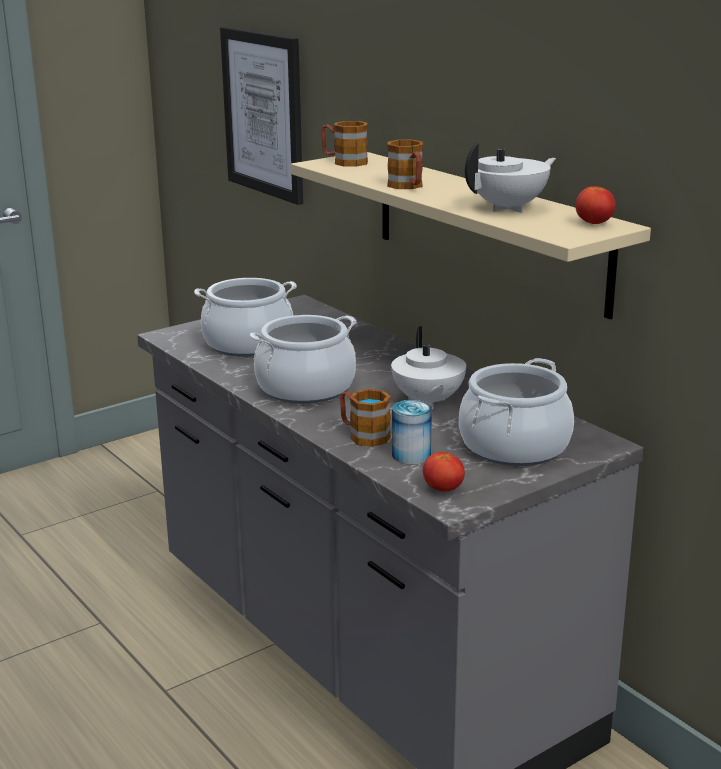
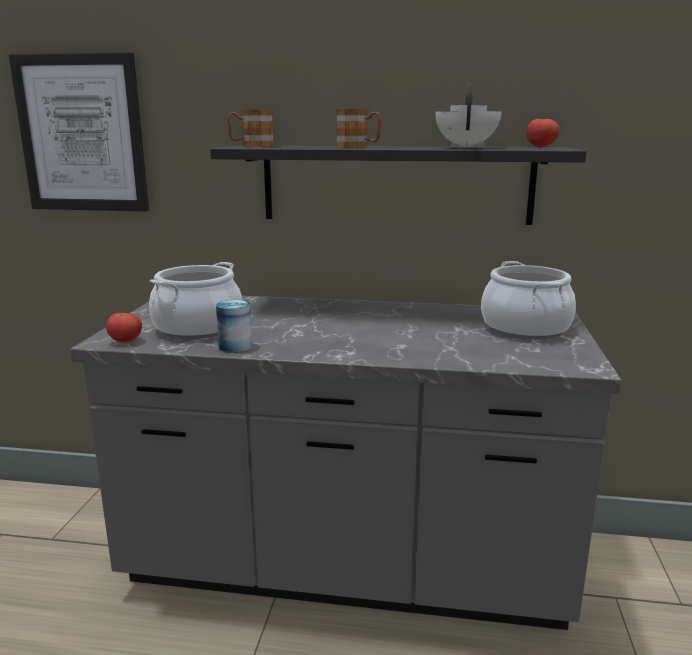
camera: 45 degrees left, 5 degrees down
(306, 388) = (318, 339): cooking pot -> none
(363, 435) = (433, 352): mug -> none
(411, 455) = (492, 352): can -> can (235, 346)
(427, 401) = (415, 323): white teapot -> none
(443, 489) = (562, 362): tomato -> tomato (125, 341)
(488, 229) = (396, 184): beige shelf -> black shelf

